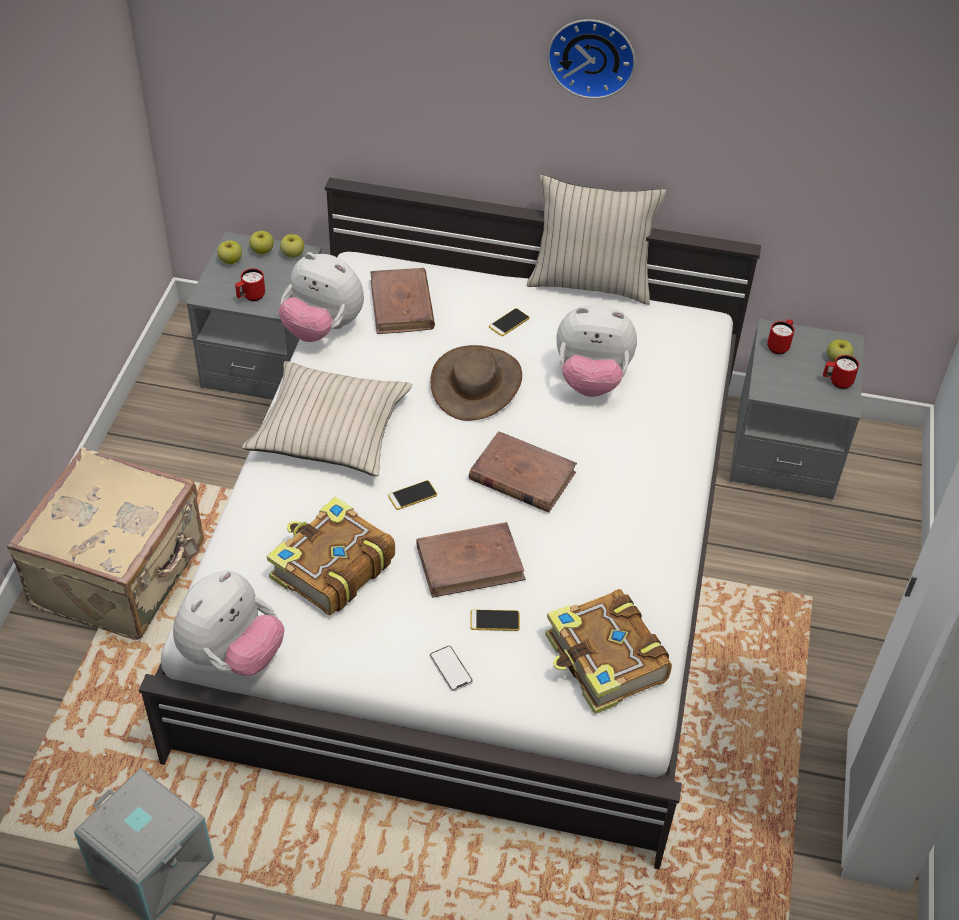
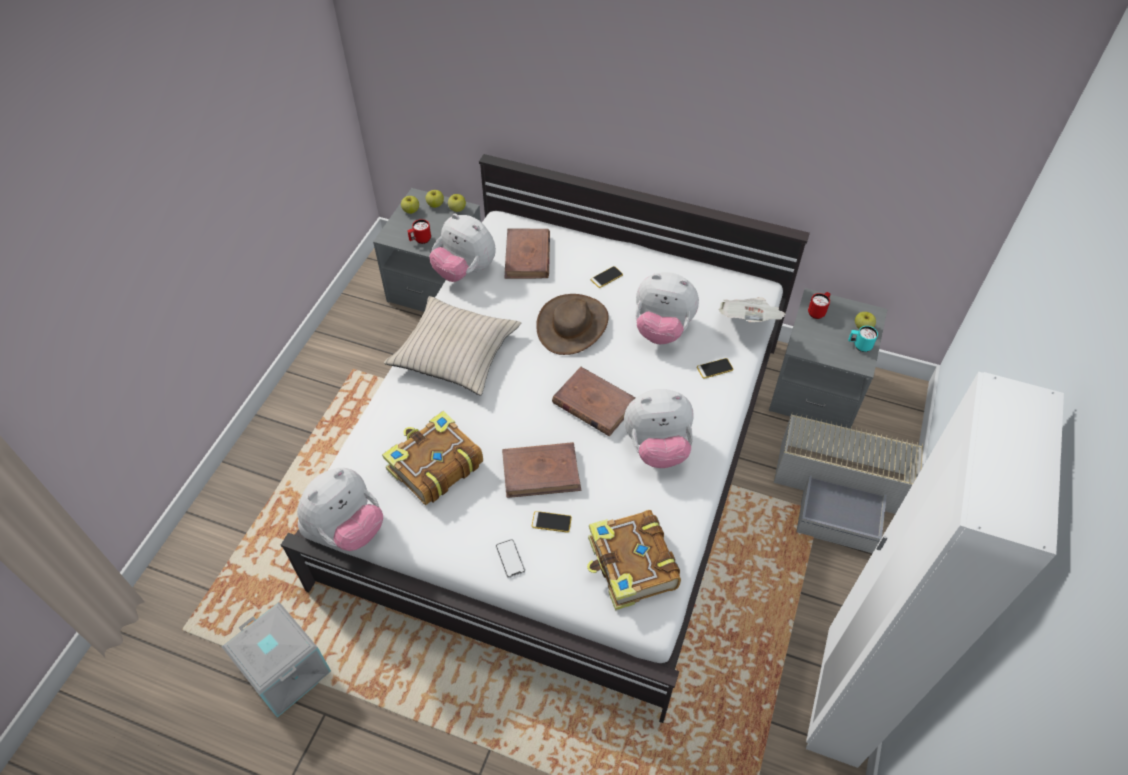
camera: 10 degrees right, 5 degrees up
(122, 575) = (305, 441): beige suitcase -> none
(412, 495) = (507, 412): phone -> phone (715, 368)
(590, 283) = (675, 249): beige pillow -> none
(592, 55) = (682, 73): wall clock -> none
(611, 520) = (657, 447): none -> plush toy
(698, 361) = (749, 321): none -> newspaper
(835, 570) = (841, 491): none -> grey storage box
(837, 382) = (859, 346): red mug -> turquoise mug

